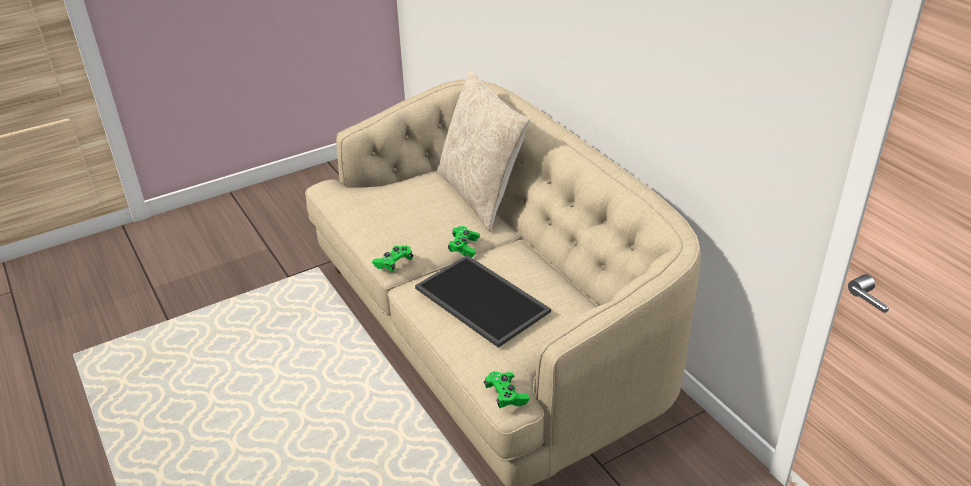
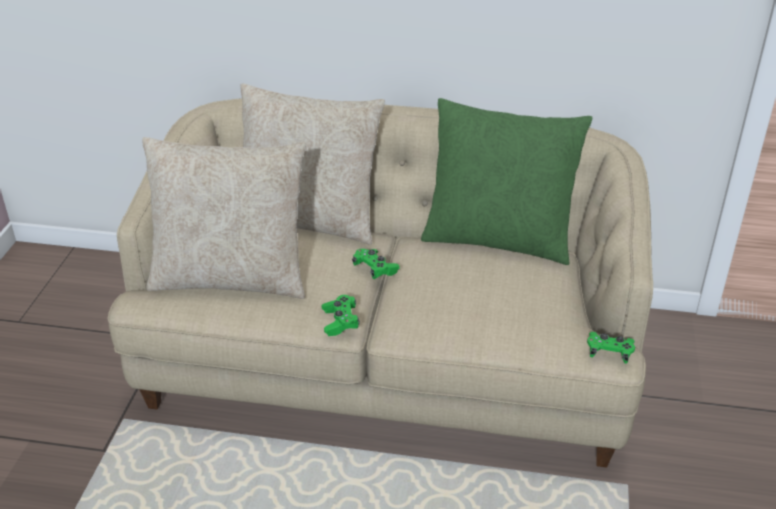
camera: 50 degrees left, 0 degrees up
(382, 202) = (231, 278): none -> beige pillow
(484, 299) = (473, 296): tray -> none
(573, 279) = (498, 239): none -> green pillow

